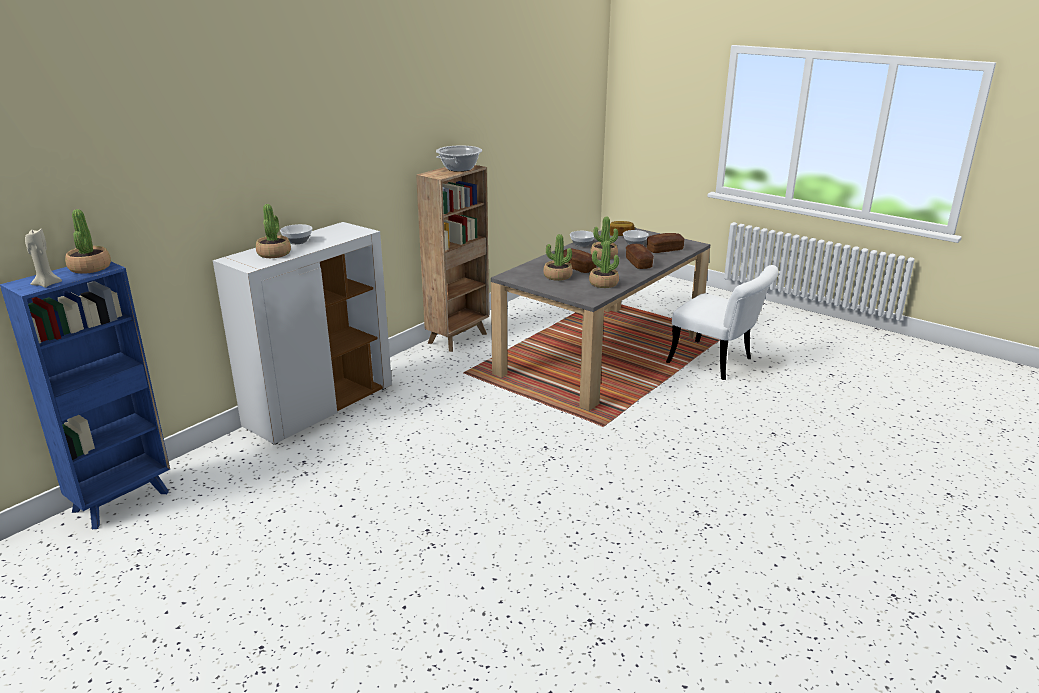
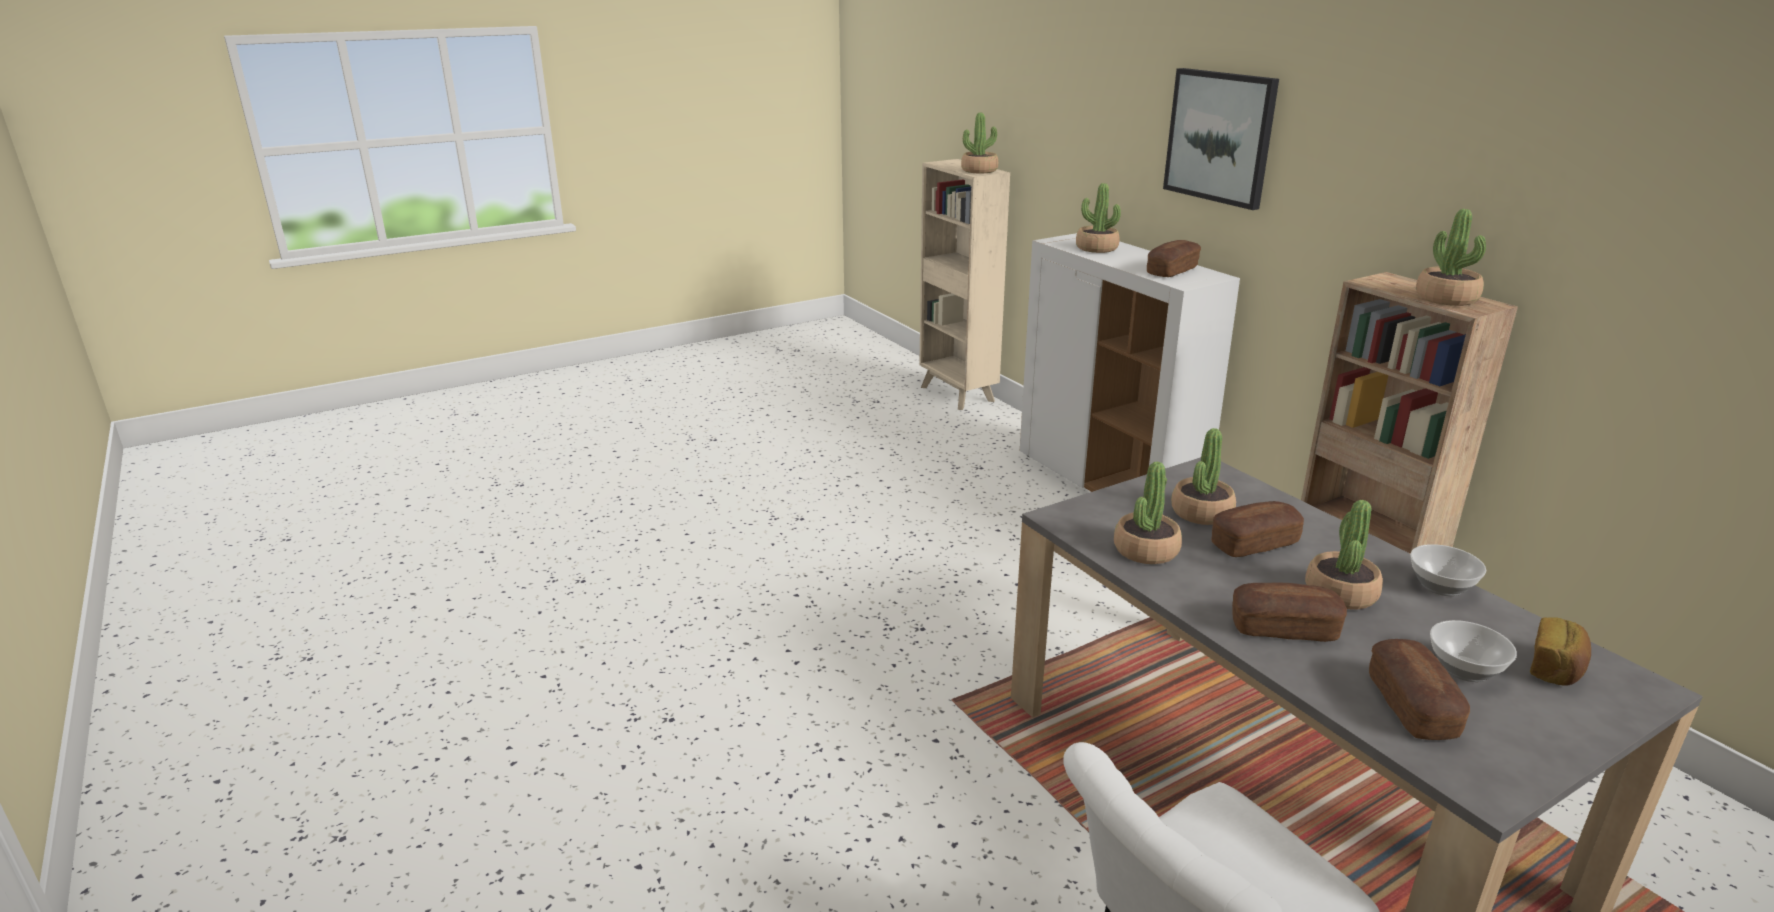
camera: 110 degrees right, 0 degrees up
(47, 284) = (944, 165): beige candle -> none
(123, 501) = (958, 394): blue bookcase -> beige bookcase
(298, 241) = (1143, 257): bowl -> none
(303, 143) = (1220, 137): none -> picture
(333, 234) = (1172, 271): none -> bread
(459, 168) = (1446, 298): cooking pot -> potted plant

